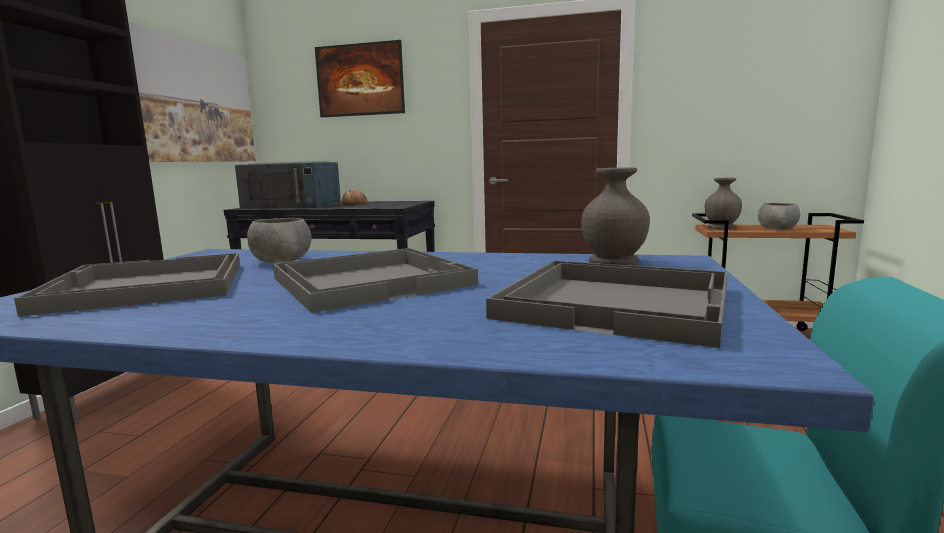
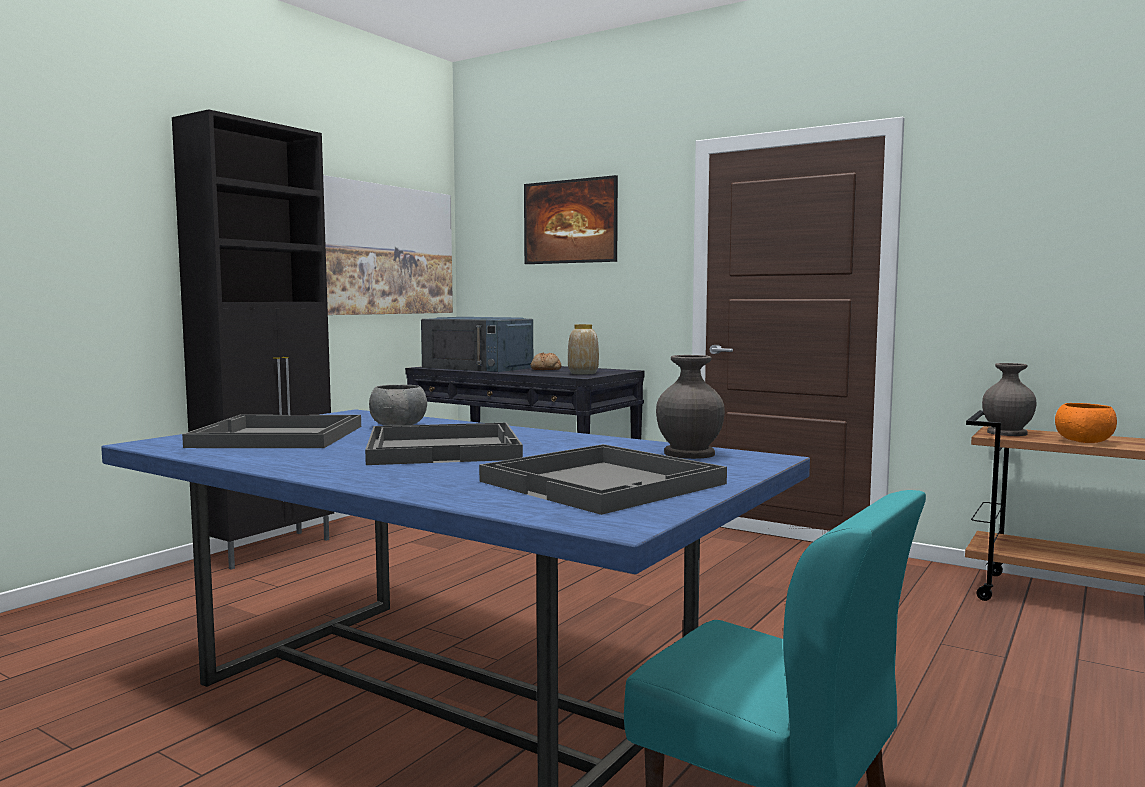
camera: 20 degrees right, 5 degrees down
(392, 205) = (583, 373): none -> vase
(776, 229) = (1083, 441): grey bowl -> orange bowl

